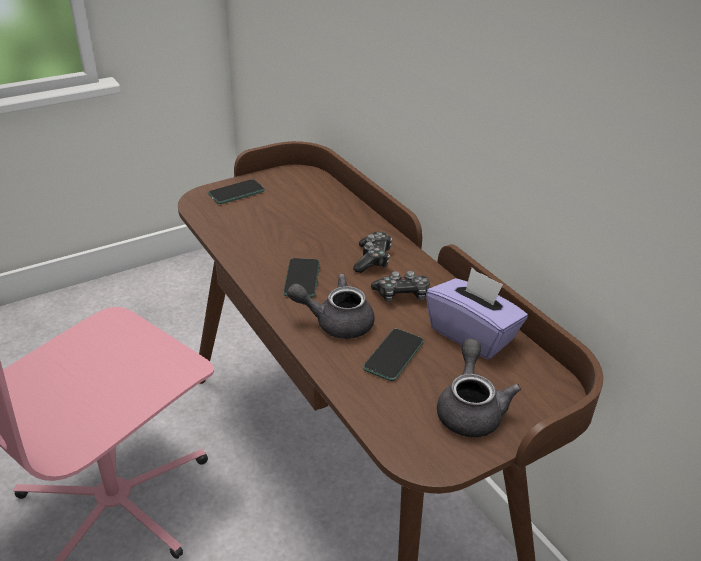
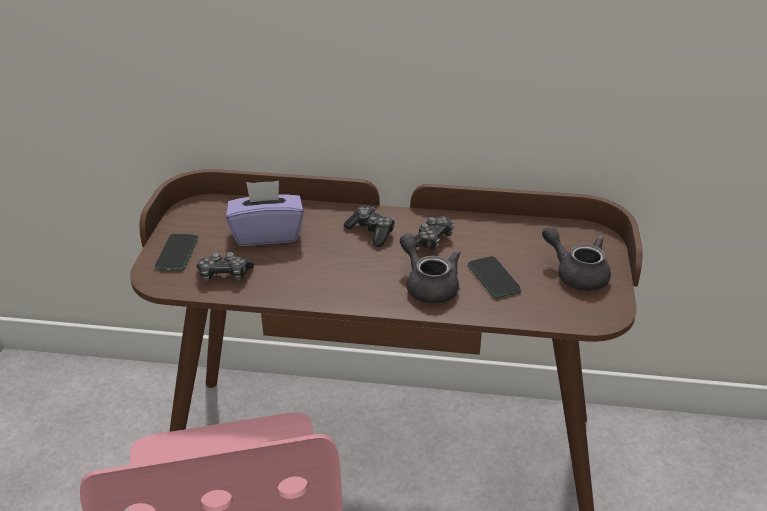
camera: 50 degrees left, 0 degrees up
(233, 222) = (224, 275): none -> game controller
(302, 279) = (354, 276): phone -> none
(336, 322) = (428, 285): grey teapot -> grey teapot turned 105 degrees clockwise
(472, 334) = (506, 235): purple tissue box -> purple tissue box (267, 234)

